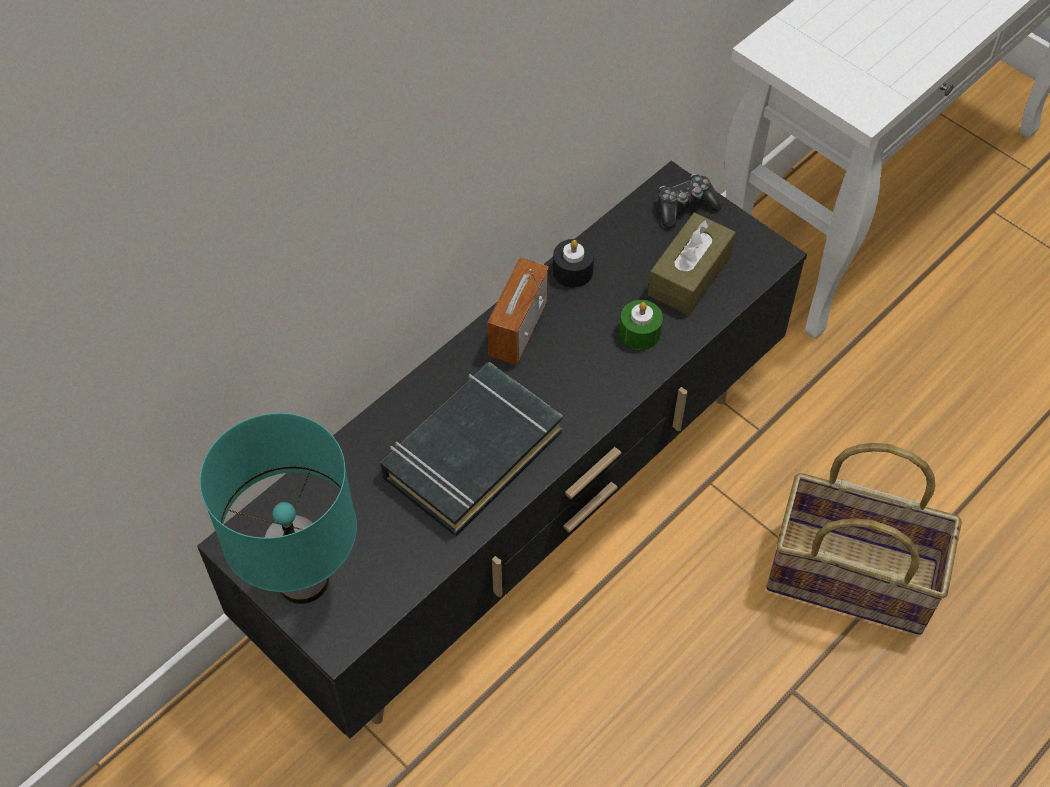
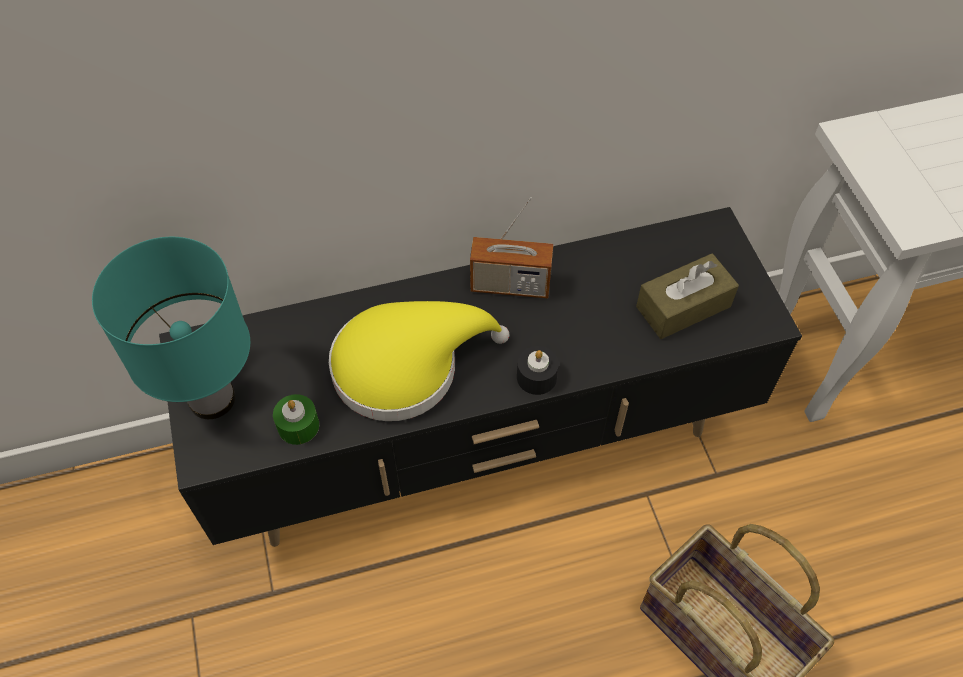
camera: 30 degrees right, 0 degrees up
(471, 453) = (405, 365): black book -> yellow hat
(518, 329) = (510, 285): radio -> radio turned 135 degrees counterclockwise
(572, 271) = (586, 259): black candle -> black candle (536, 377)
(640, 332) = (609, 334): green candle -> green candle (298, 426)
(685, 207) = (717, 249): game controller -> none

